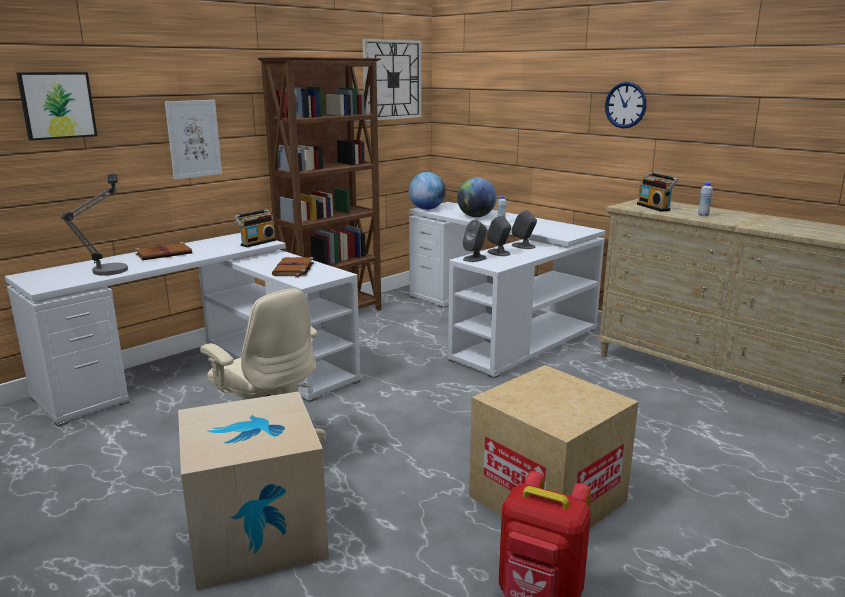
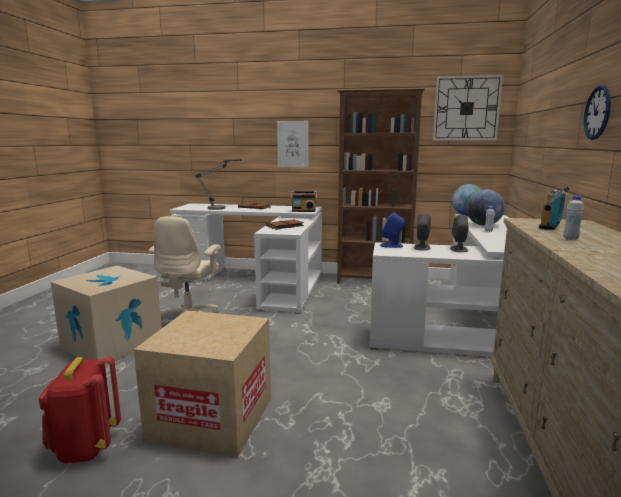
camera: 55 degrees right, 5 degrees down
(57, 105) = (221, 121): picture -> none
(475, 258) = (391, 245): grey speaker -> blue speaker

